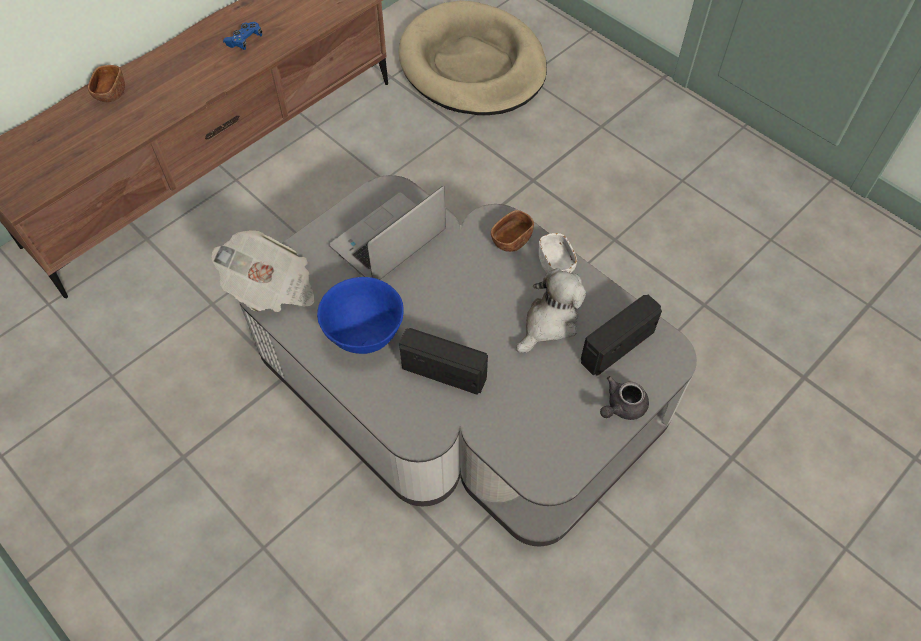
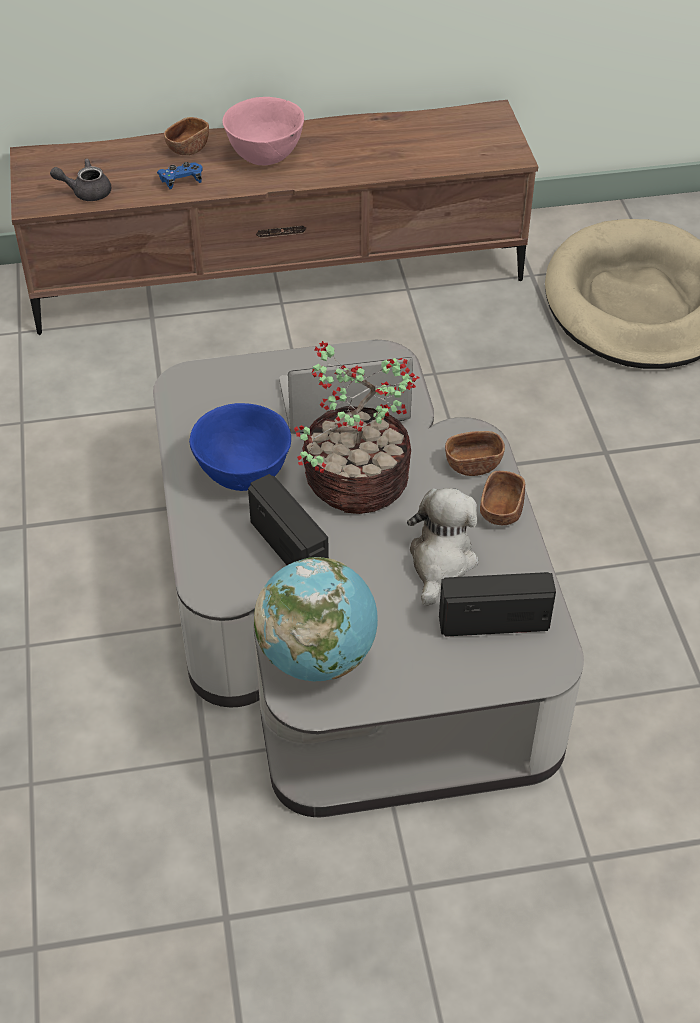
camera: 35 degrees right, 10 degrees down
(179, 73) = (266, 156): none -> pink bowl
(244, 41) = (354, 152): blue game controller -> blue game controller (181, 181)
(271, 288) = (193, 389): newspaper -> none
(445, 297) = (353, 482): none -> potted plant
(530, 441) = (317, 656): none -> globe
(549, 322) = (441, 561): plush toy -> plush toy turned 60 degrees counterclockwise
(555, 263) = (501, 510): white bowl -> brown bowl
(621, 407) = (444, 680): grey teapot -> grey teapot (86, 192)

